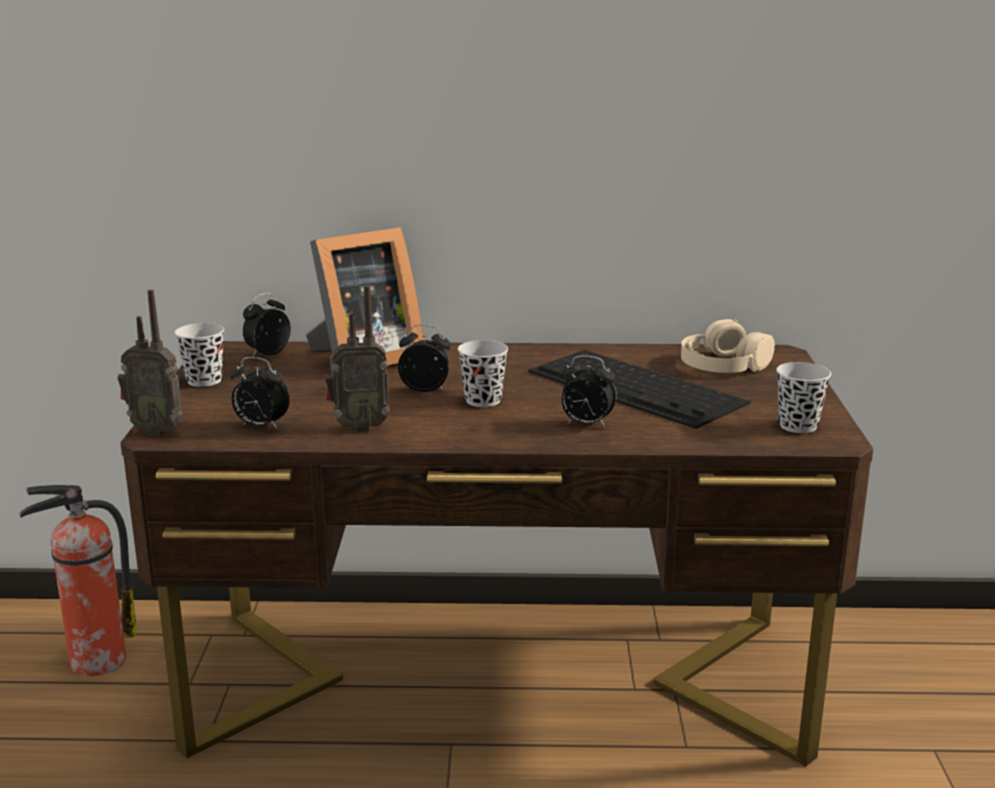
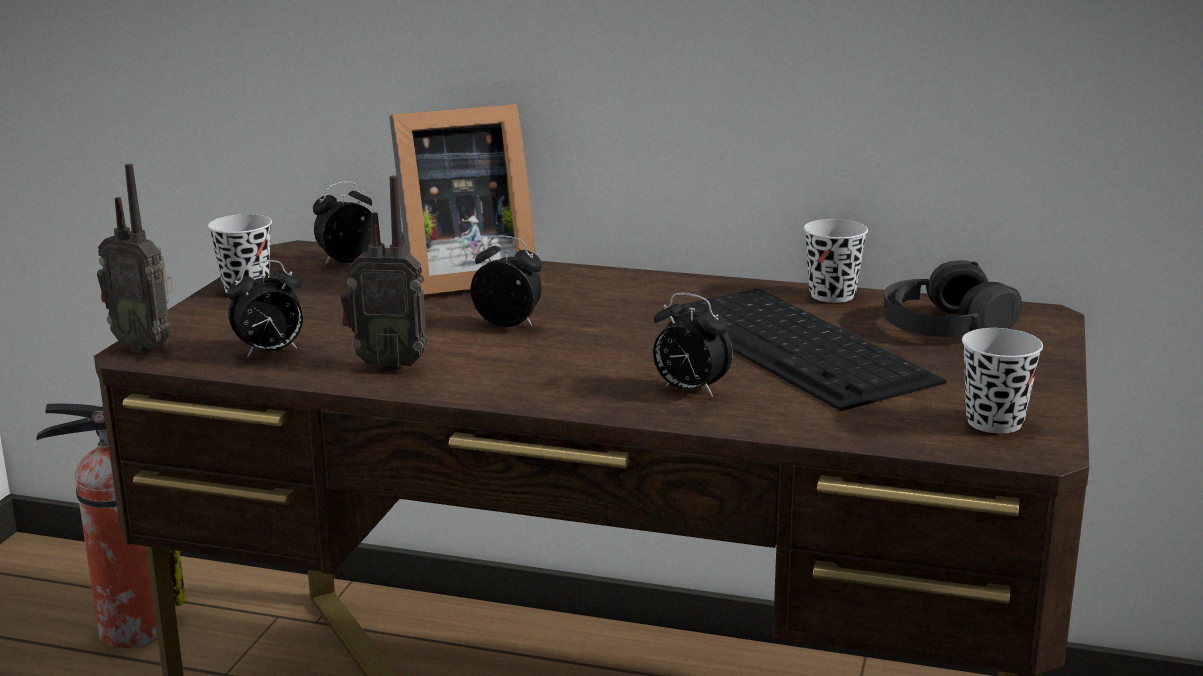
camera: 15 degrees right, 0 degrees up
(260, 426) = (270, 352): alarm clock -> alarm clock turned 60 degrees counterclockwise
(483, 400) = (574, 345): black cup -> black cup (832, 295)
(723, 364) = (945, 324): beige headphones -> black headphones

